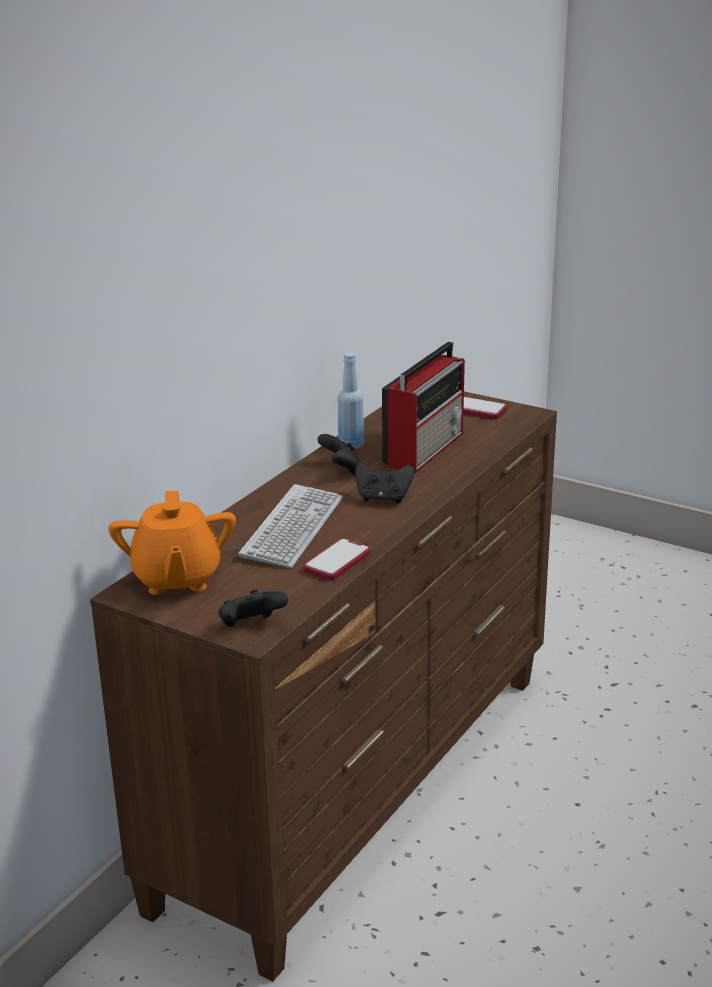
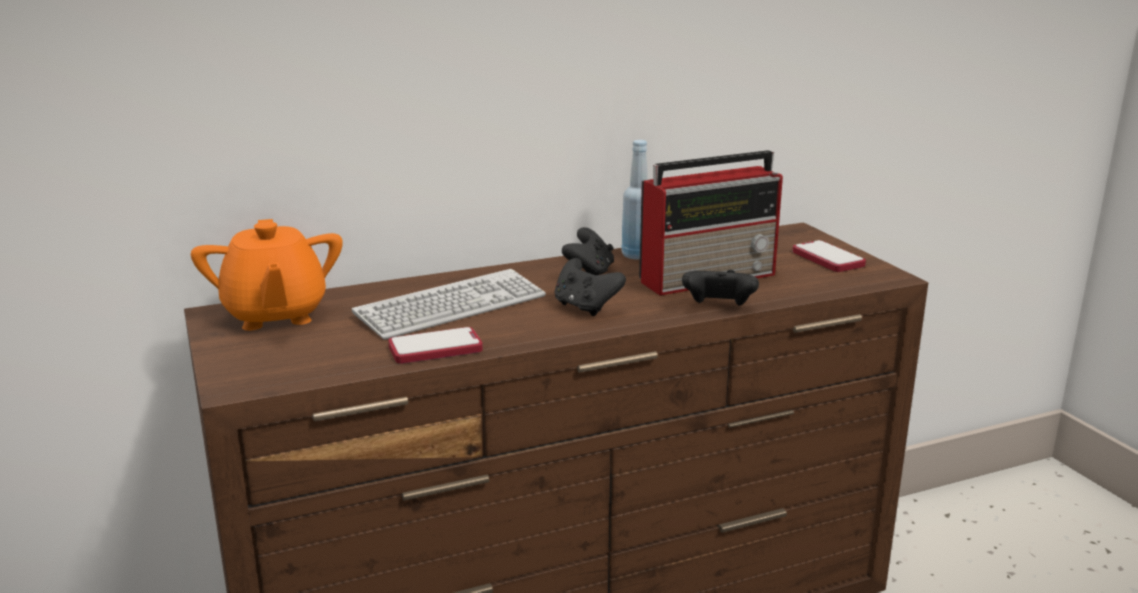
camera: 35 degrees right, 5 degrees down
(177, 578) = (275, 315): orange teapot -> orange teapot turned 45 degrees counterclockwise
(251, 626) = (250, 377): black game controller -> black game controller (718, 308)

